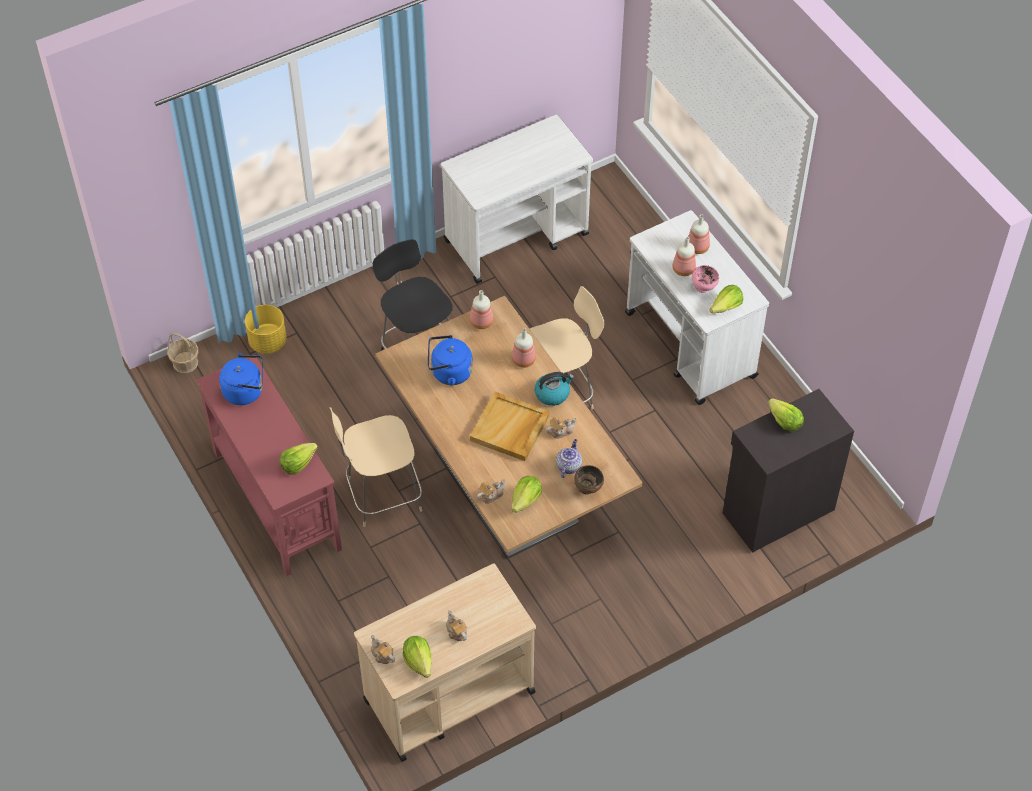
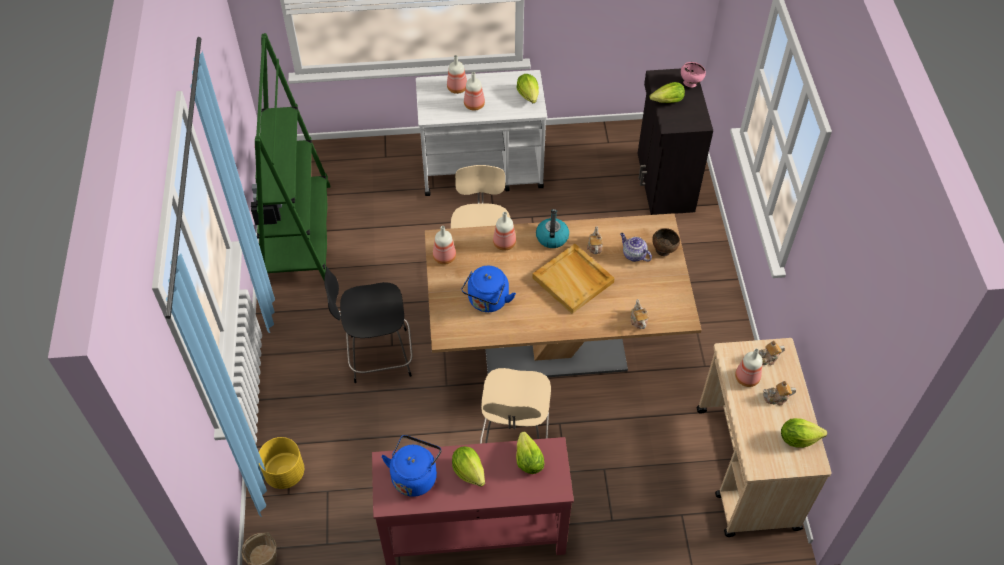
camera: 65 degrees left, 0 degrees up
(382, 655) = (781, 465): teapot -> teapot (766, 358)
(467, 601) = (747, 378): none -> bottle
(517, 237) = (297, 236): white cart -> green bookcase
(526, 500) = (656, 297): lettuce -> lettuce (469, 471)
(703, 288) = (501, 100): pink bowl -> pink bowl (690, 83)

